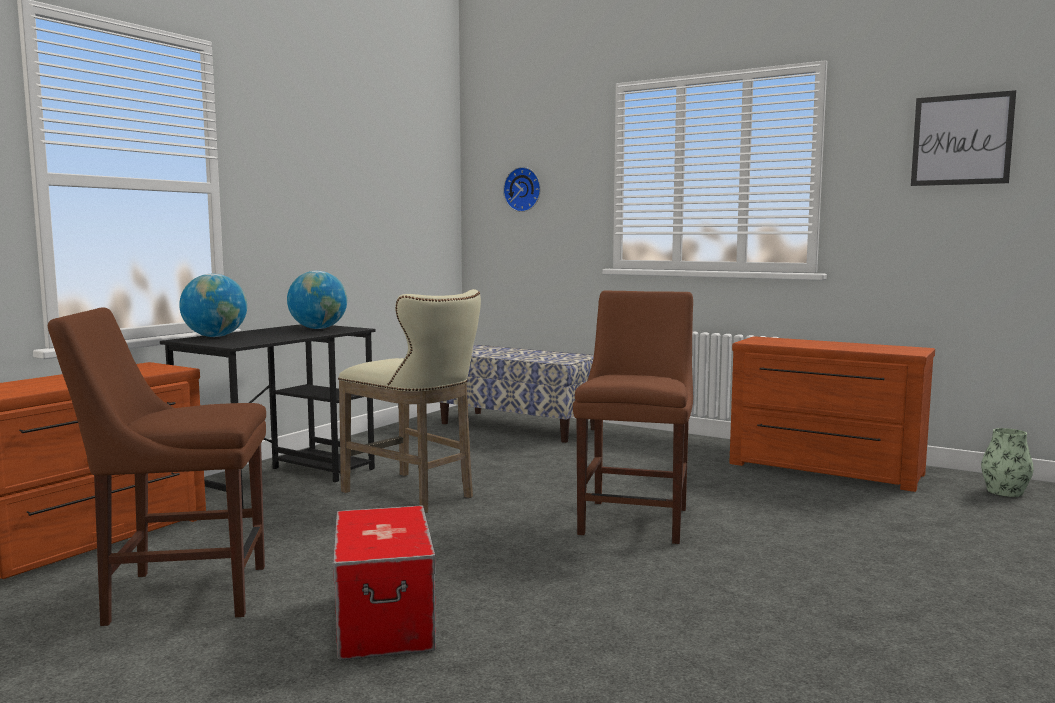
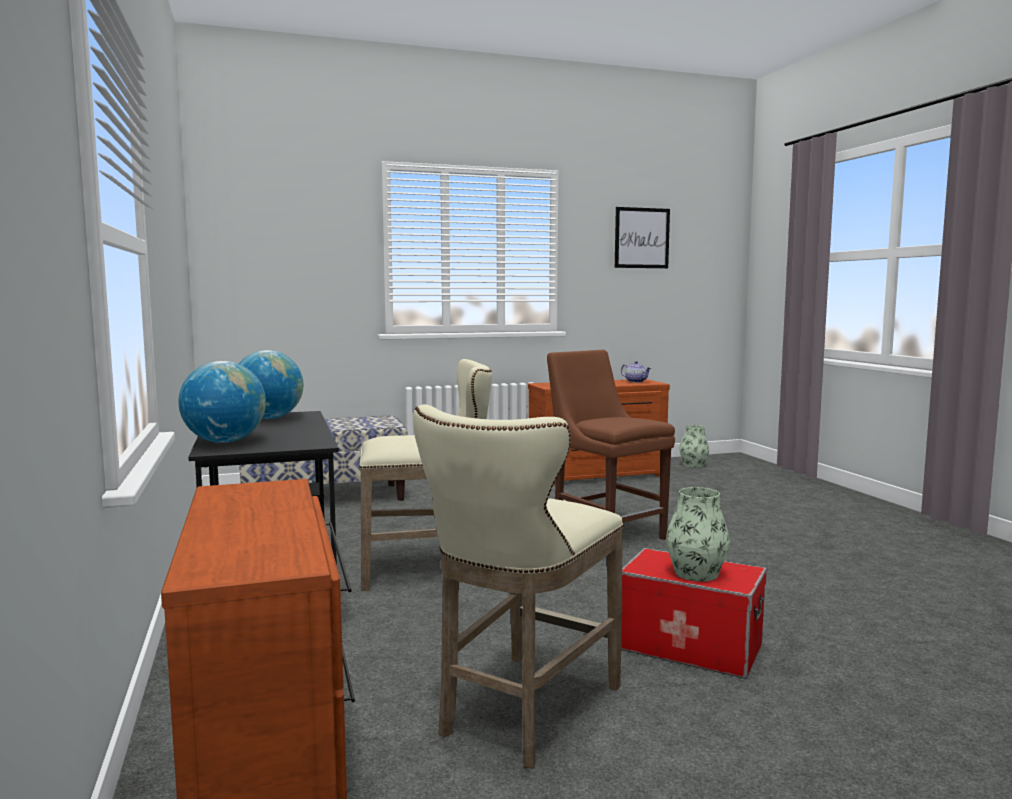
camera: 50 degrees left, 0 degrees up
(179, 594) = (521, 713): brown chair -> beige stool
(369, 534) = (696, 573): none -> vase
(523, 189) = (278, 255): wall clock -> none
(893, 349) = (636, 381): none -> teapot

